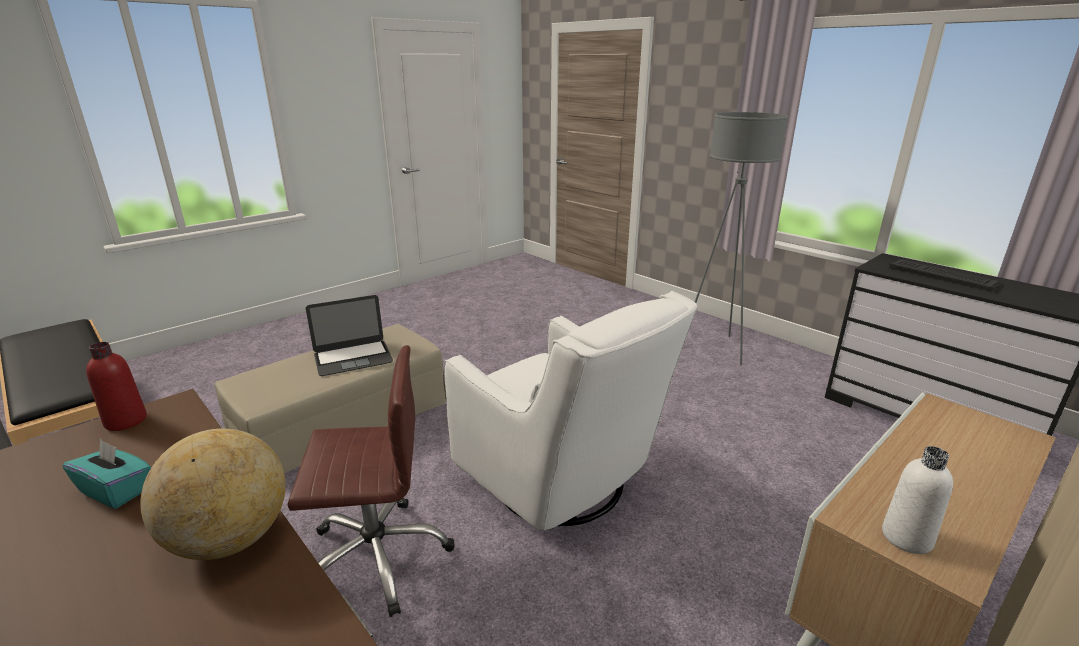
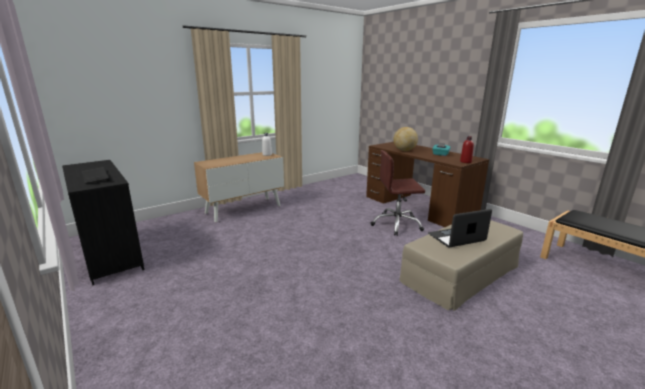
camera: 175 degrees left, 5 degrees down
(563, 484) = (328, 238): white armchair -> none
(716, 349) = (155, 321): grey floor lamp -> none

